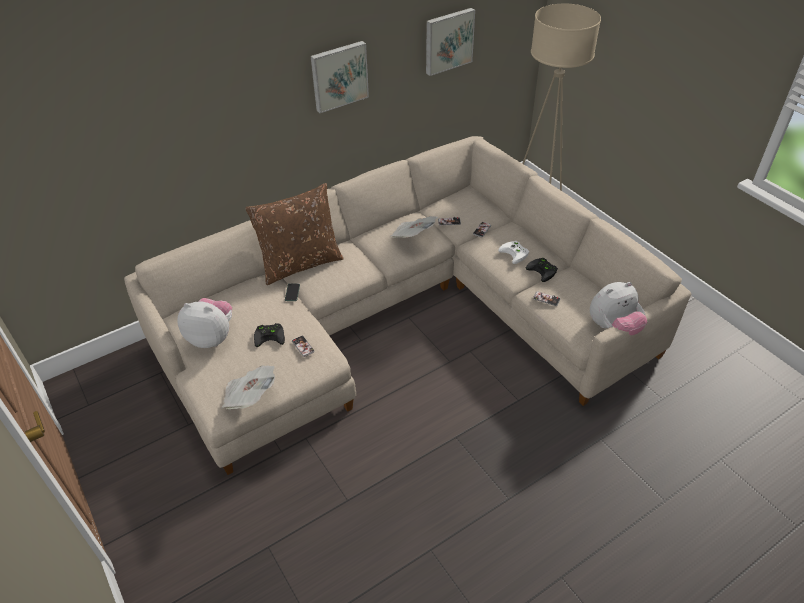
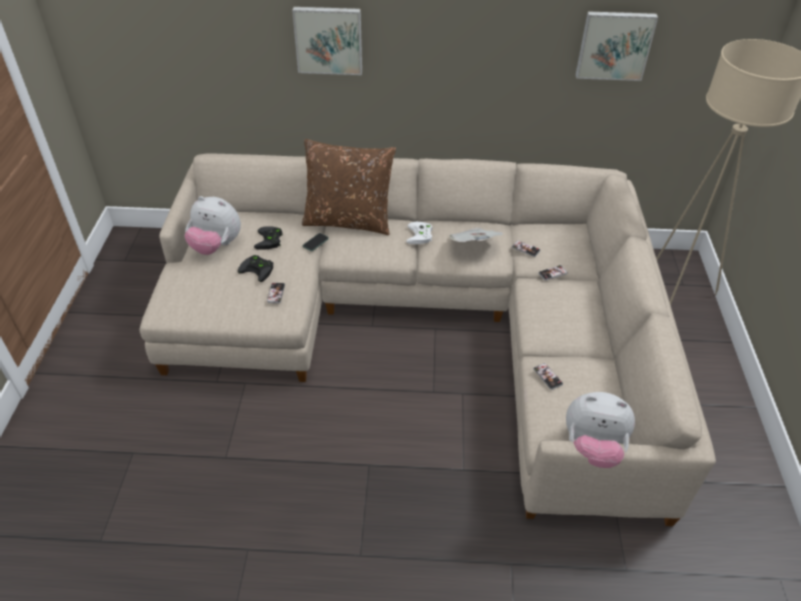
camera: 35 degrees right, 0 degrees up
(212, 337) = (216, 246): plush toy -> plush toy turned 150 degrees clockwise
(250, 397) = (194, 311): newspaper -> none
(339, 76) = (459, 41): picture -> picture (328, 40)
(515, 253) = (561, 313): white game controller -> white game controller (420, 235)
(543, 271) = (575, 347): black game controller -> black game controller (270, 240)

